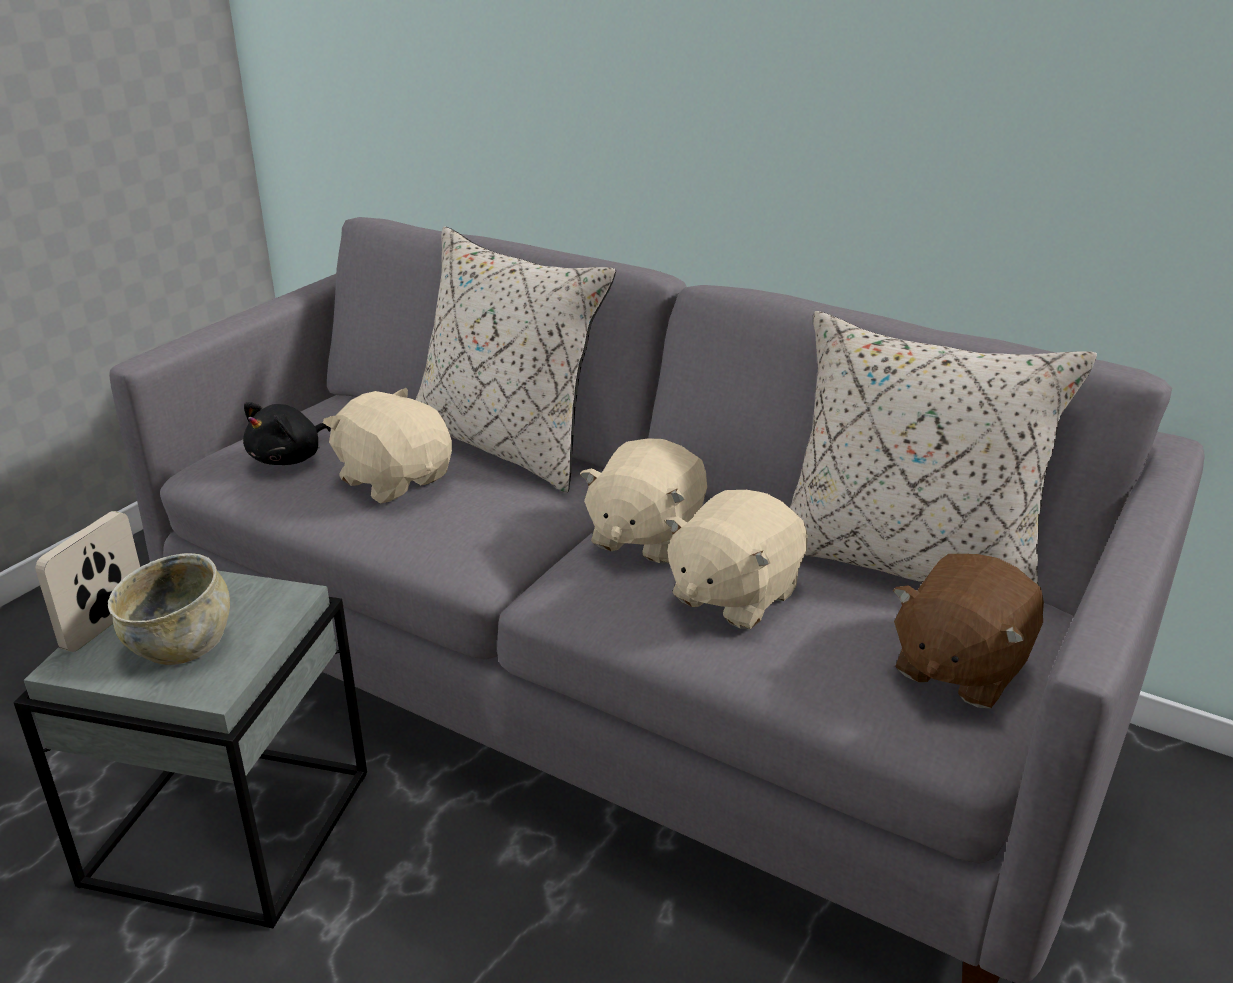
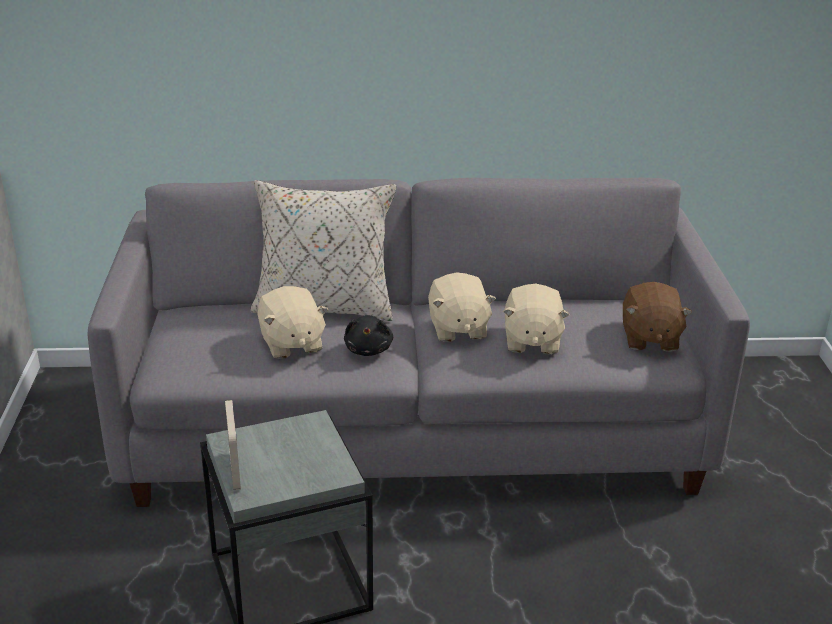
camera: 35 degrees left, 0 degrees up
(181, 645) = (293, 463): beige bowl -> none
(289, 458) = (210, 353): black plush toy -> black plush toy (368, 349)
(395, 480) = (291, 344): beige plush toy -> beige plush toy turned 120 degrees counterclockwise
(906, 563) = (584, 302): beige pillow -> none

